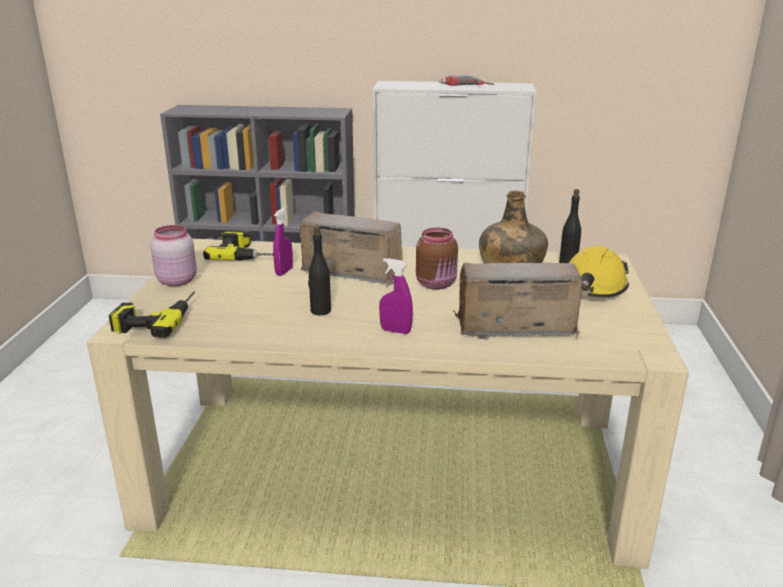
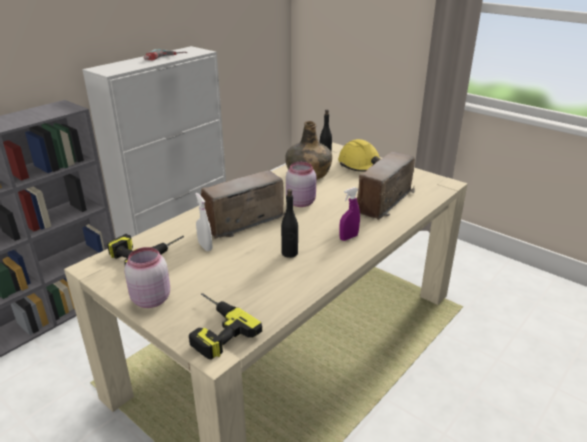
camera: 55 degrees left, 5 degrees up
(284, 272) = (205, 246): purple spray bottle -> white spray bottle
(437, 284) = (301, 202): brown jar -> pink jar

